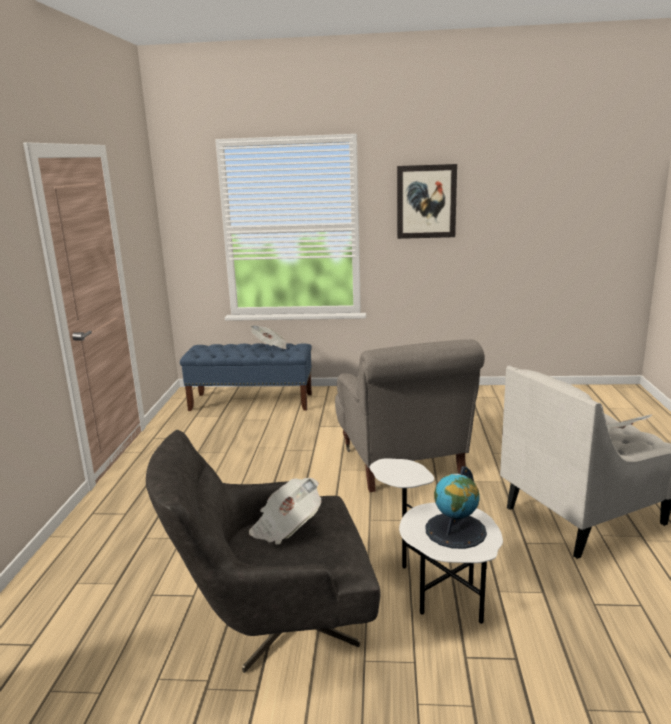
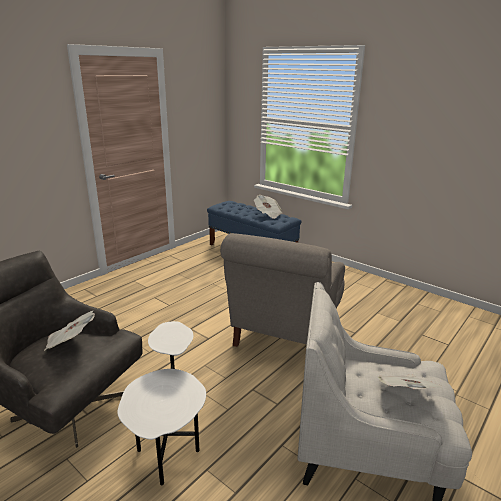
camera: 35 degrees right, 5 degrees up
(426, 201) = (416, 114): picture -> none
(455, 530) = (162, 401): globe -> none

